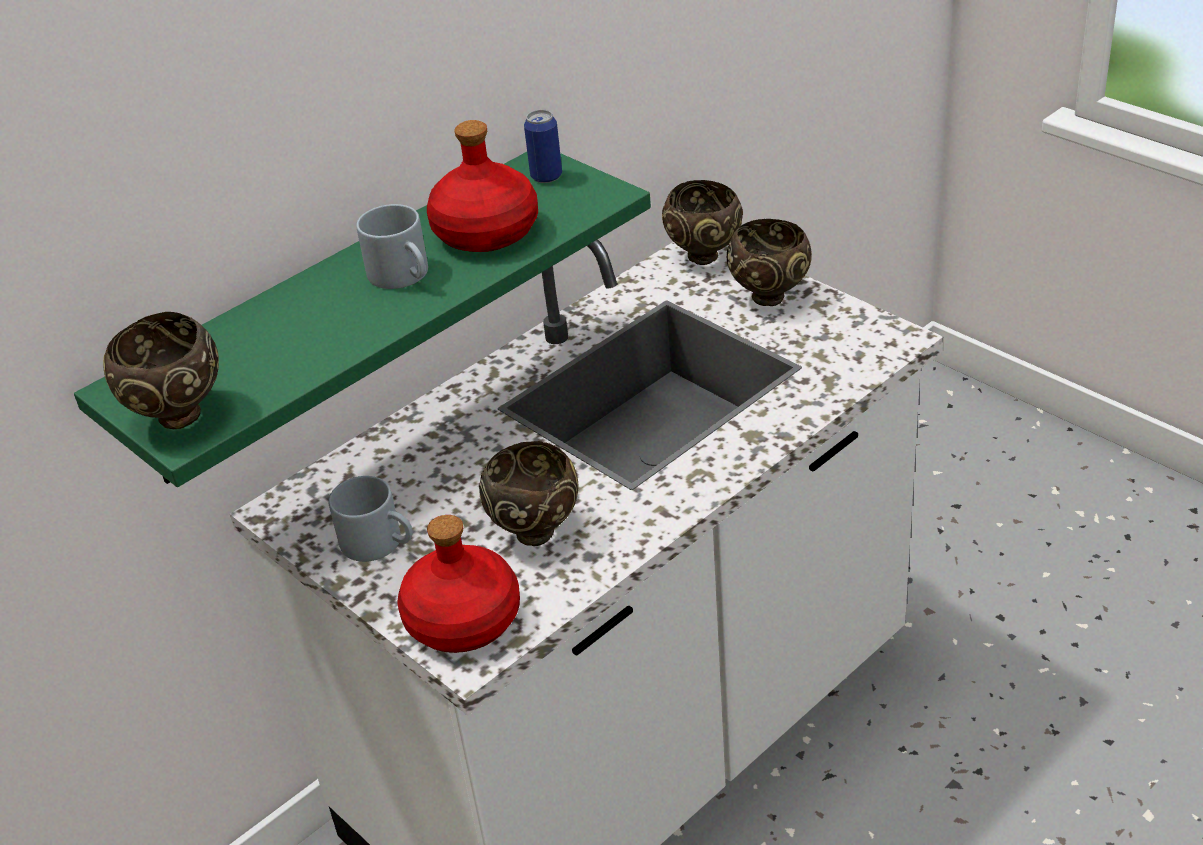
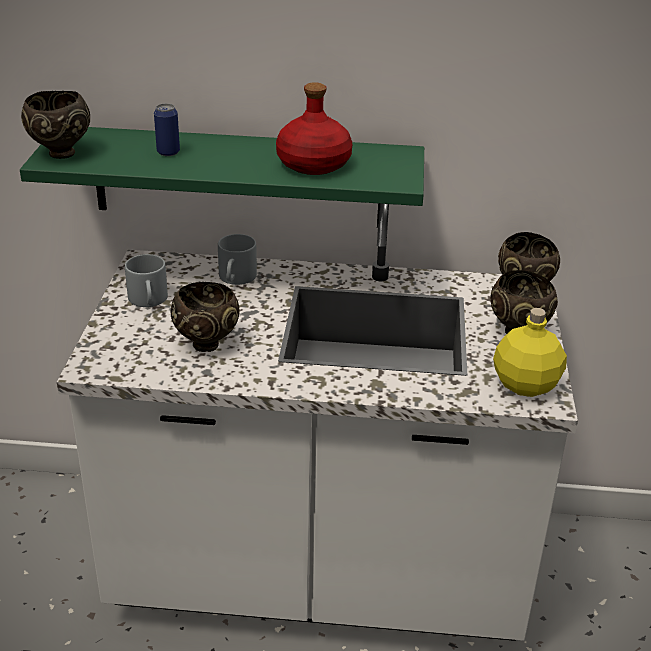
camera: 45 degrees right, 5 degrees down
(405, 276) = (244, 159): grey mug -> grey mug (236, 278)
(461, 620) = (114, 353): red bottle -> none
(546, 176) = (392, 159): can -> can (168, 152)
(856, 338) = (524, 384): none -> yellow bottle

